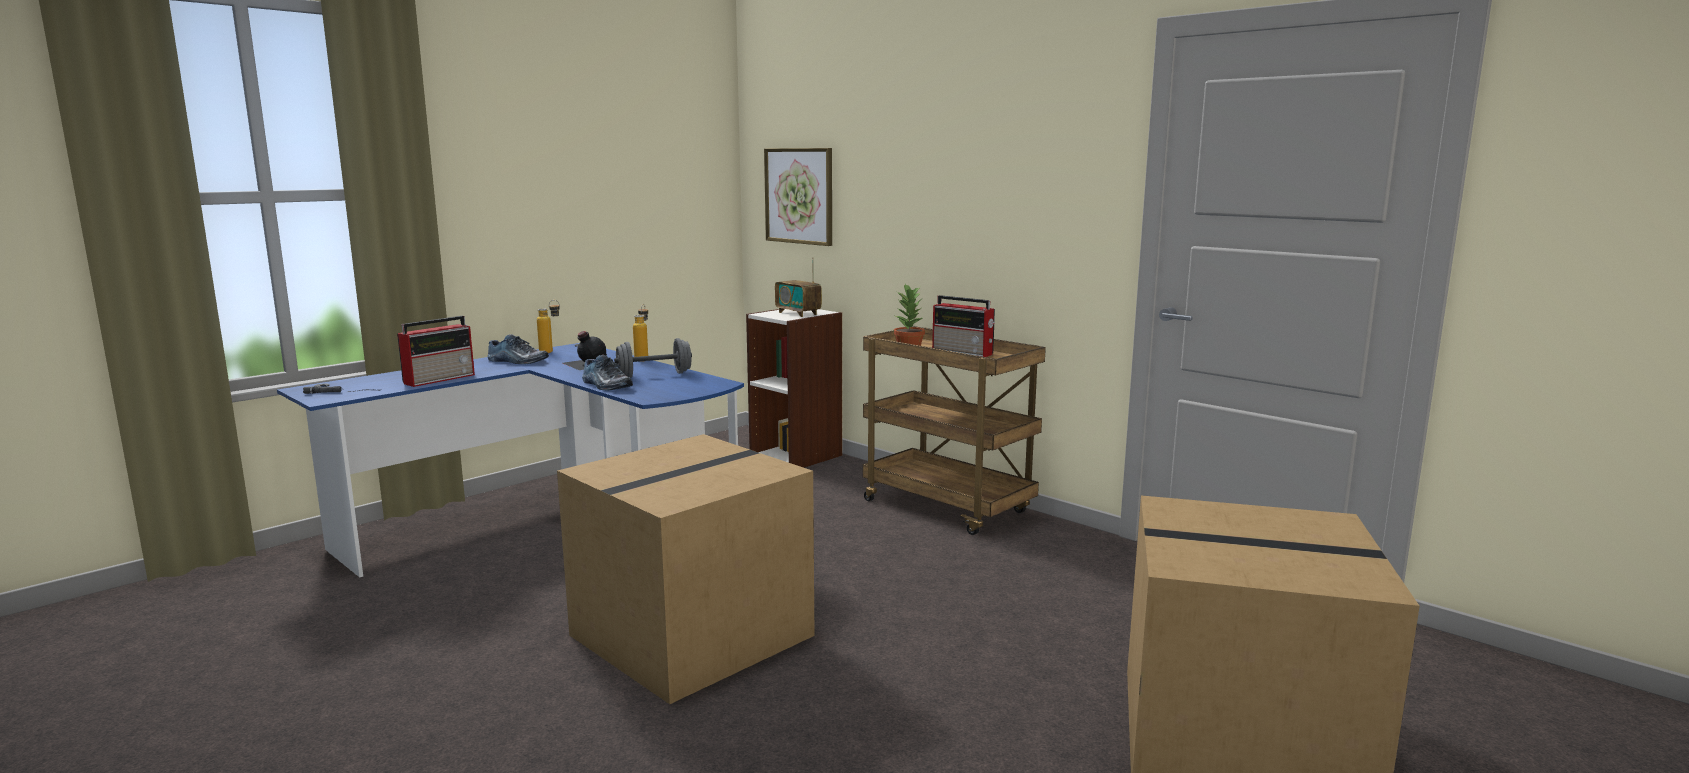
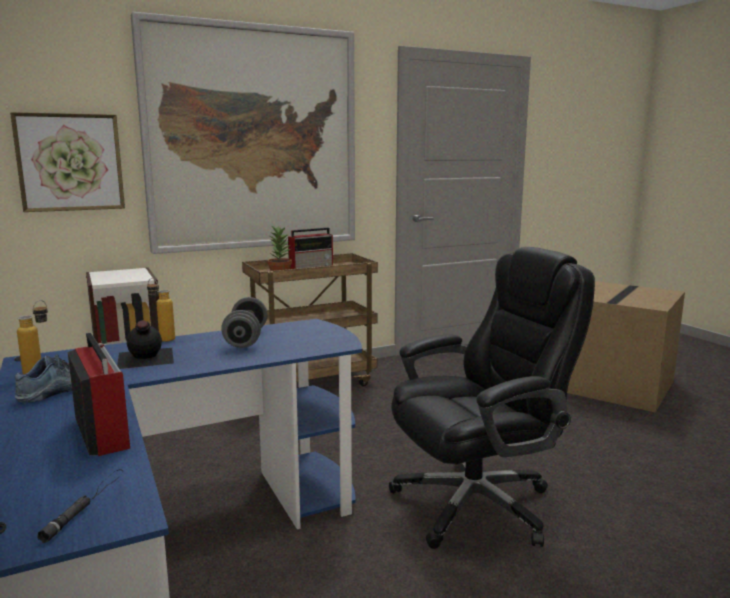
camera: 70 degrees left, 0 degrees up
(605, 385) = (268, 356): shoe -> none
(691, 637) = (477, 503): cardboard box -> black office chair
(798, 313) = (127, 275): radio -> none
(947, 174) = (253, 139): none -> picture

